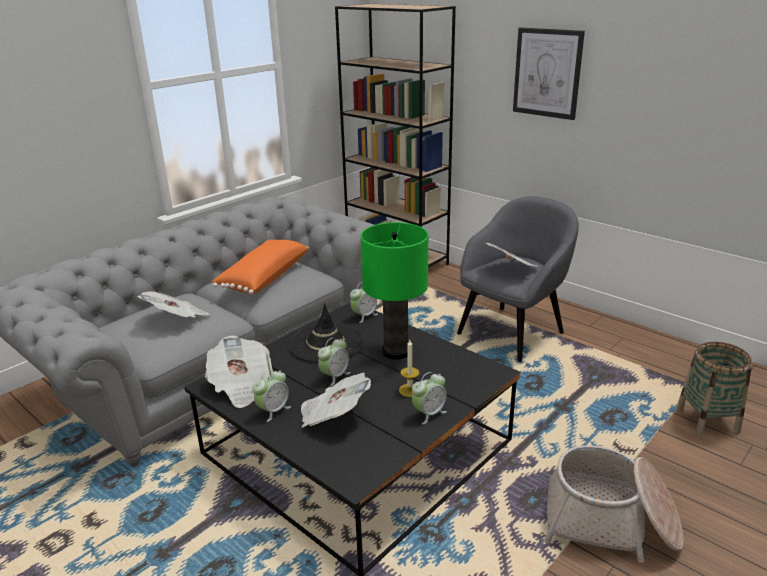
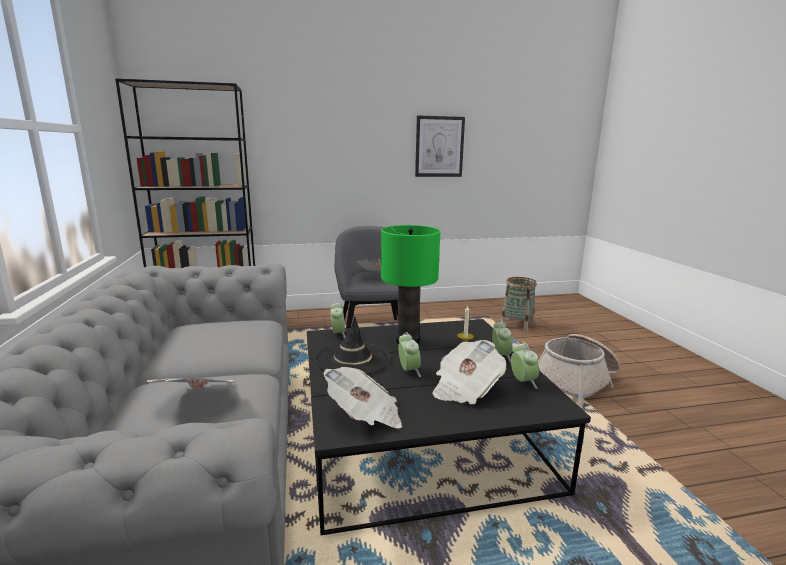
camera: 55 degrees left, 10 degrees down
(263, 277) = (212, 338): orange pillow -> none
(273, 410) = (426, 412): alarm clock -> alarm clock (522, 382)
(547, 73) = (331, 140): picture -> picture (439, 147)

